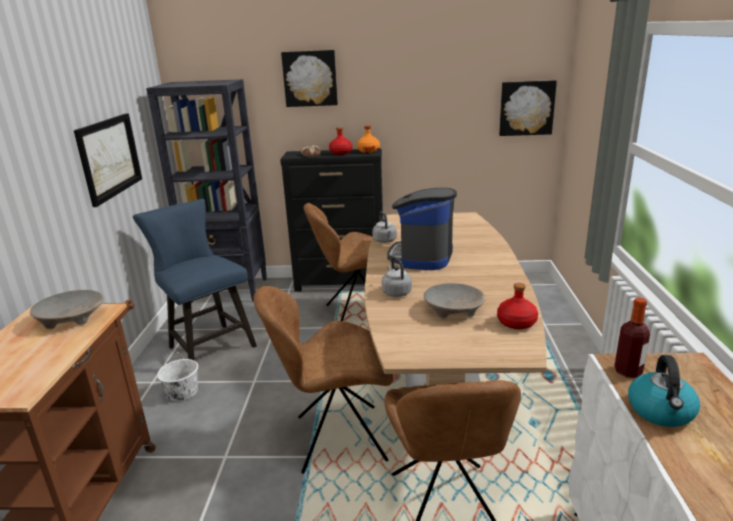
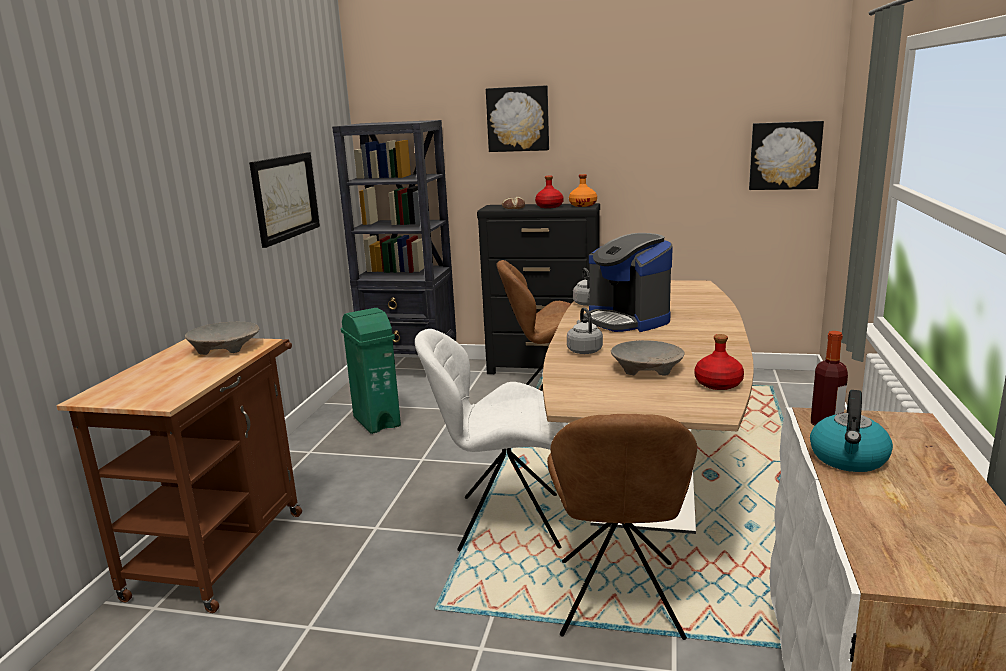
camera: 10 degrees right, 5 degrees down
(182, 392) = (340, 464): white bucket -> none
(208, 345) = (376, 421): blue chair -> green trash can
(336, 438) = (504, 522): brown chair -> white chair
(422, 257) = (627, 320): coffee machine -> coffee machine turned 60 degrees counterclockwise

